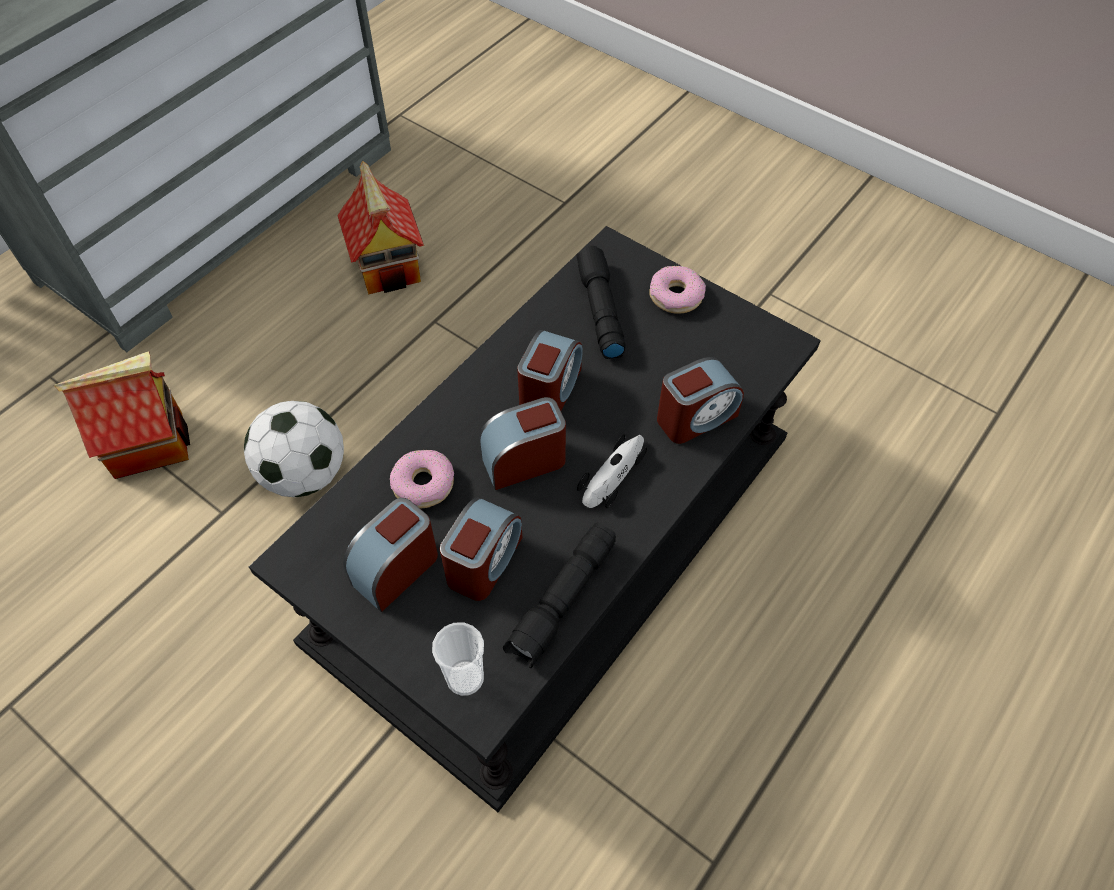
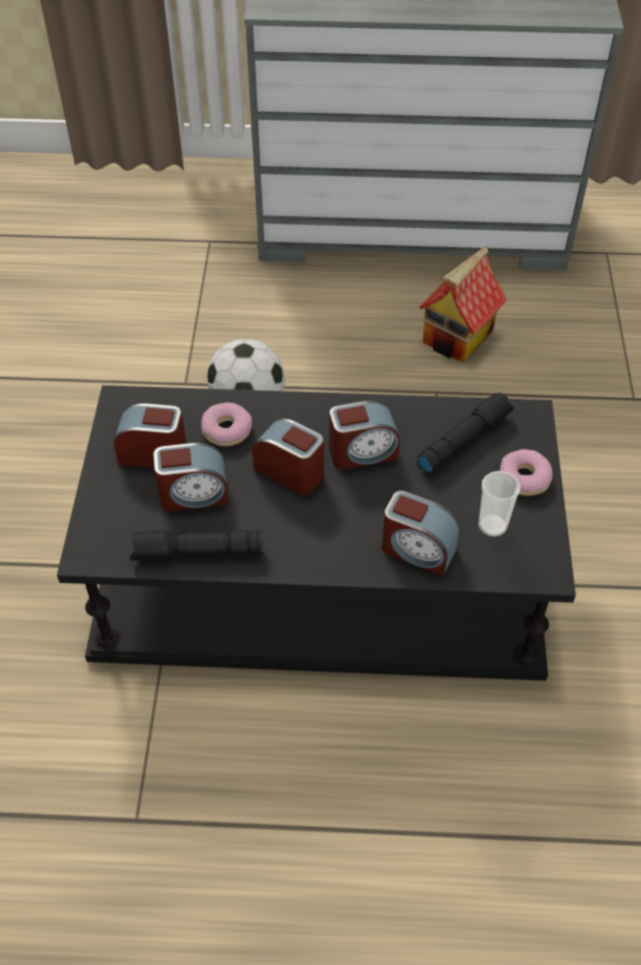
camera: 55 degrees right, 5 degrees down
(150, 443) = (204, 317): toy house -> none
(465, 678) = (103, 533): cup -> cup (492, 525)
(614, 474) = (323, 527): toy car -> none

